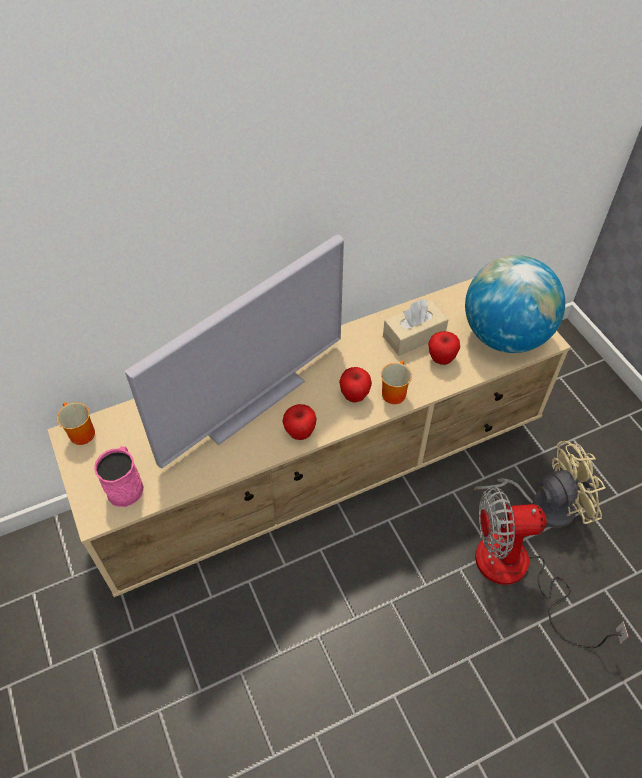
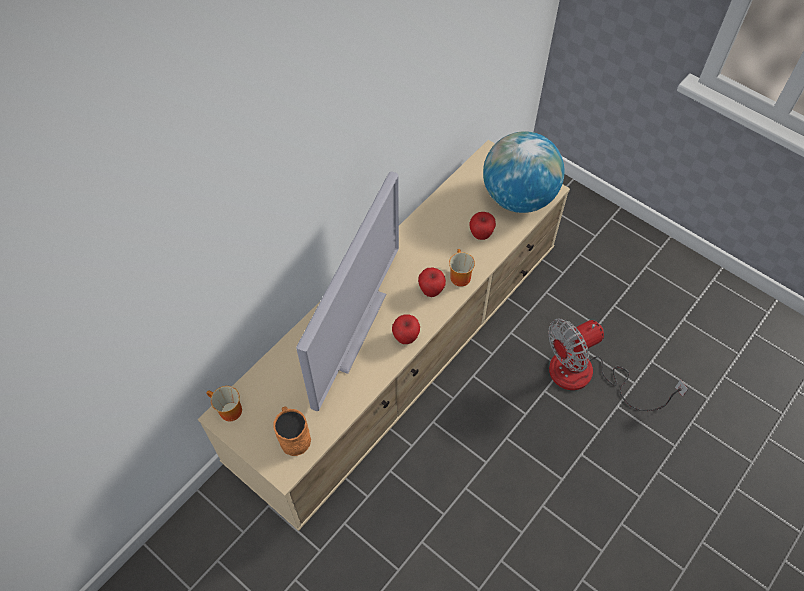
camera: 25 degrees left, 5 degrees up
(126, 485) = (293, 436): pink mug -> orange mug
(414, 336) = (450, 223): beige tissue box -> none
(542, 504) = (580, 315): beige fan -> none

